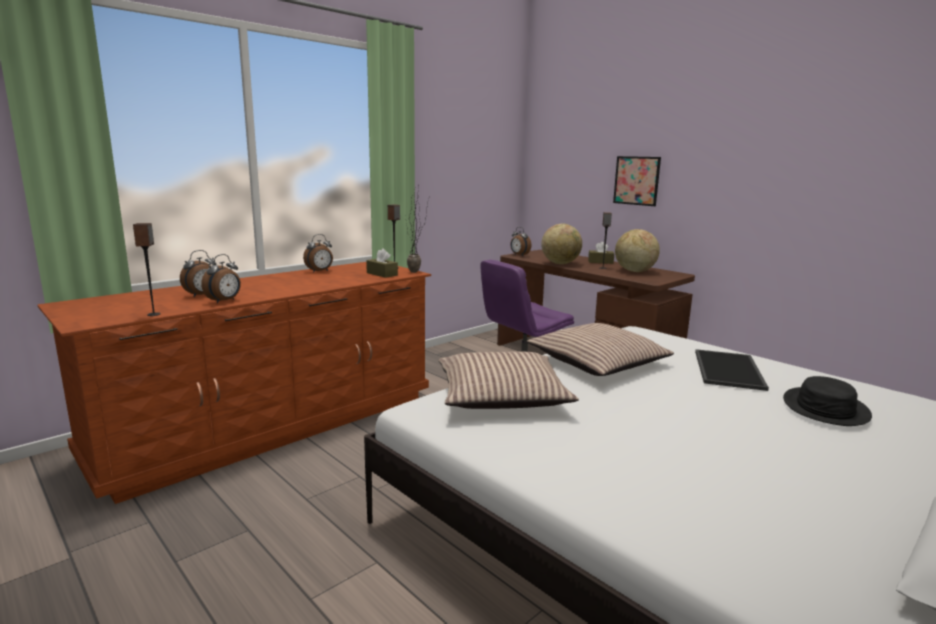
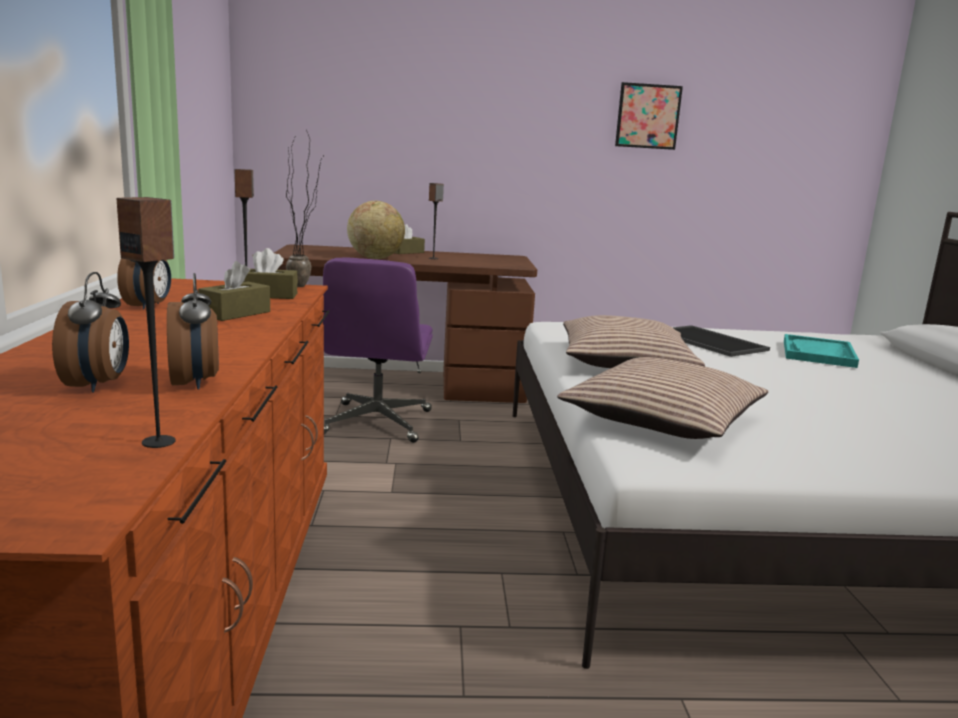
camera: 50 degrees left, 0 degrees up
(336, 280) = (235, 313): none -> brown tissue box
(519, 255) = (292, 253): alarm clock -> none
(634, 271) = (471, 258): globe -> none
(636, 180) = (434, 142): picture -> picture (648, 116)
(824, 408) = (818, 353): black hat -> turquoise tray

